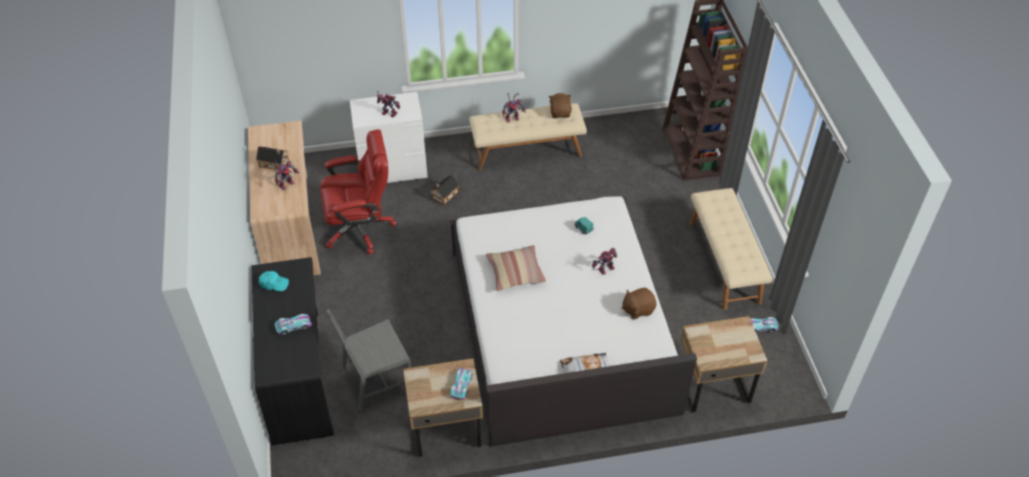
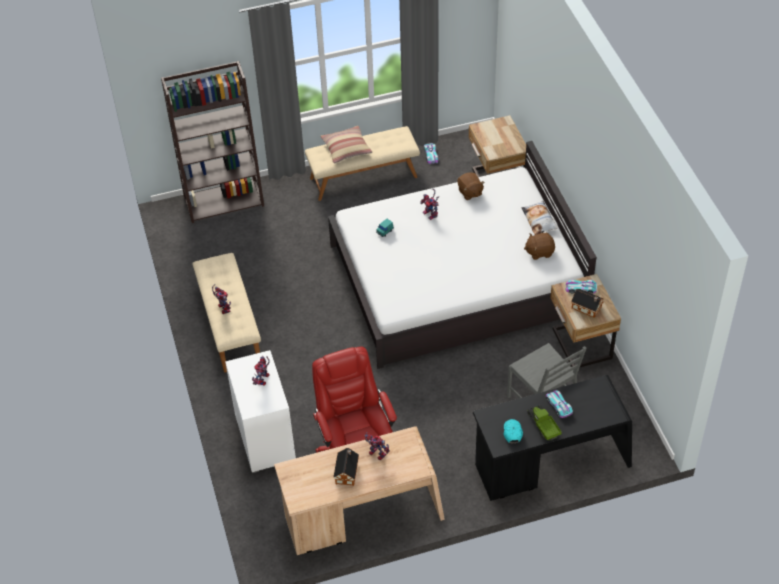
camera: 95 degrees left, 0 degrees up
(272, 309) = (543, 426): none -> toy truck
(444, 195) = (301, 386): toy house -> toy house (587, 308)
(515, 272) = (445, 273): pillow -> pillow (346, 149)
(560, 113) = (212, 271): brown plush toy -> brown plush toy (539, 252)

